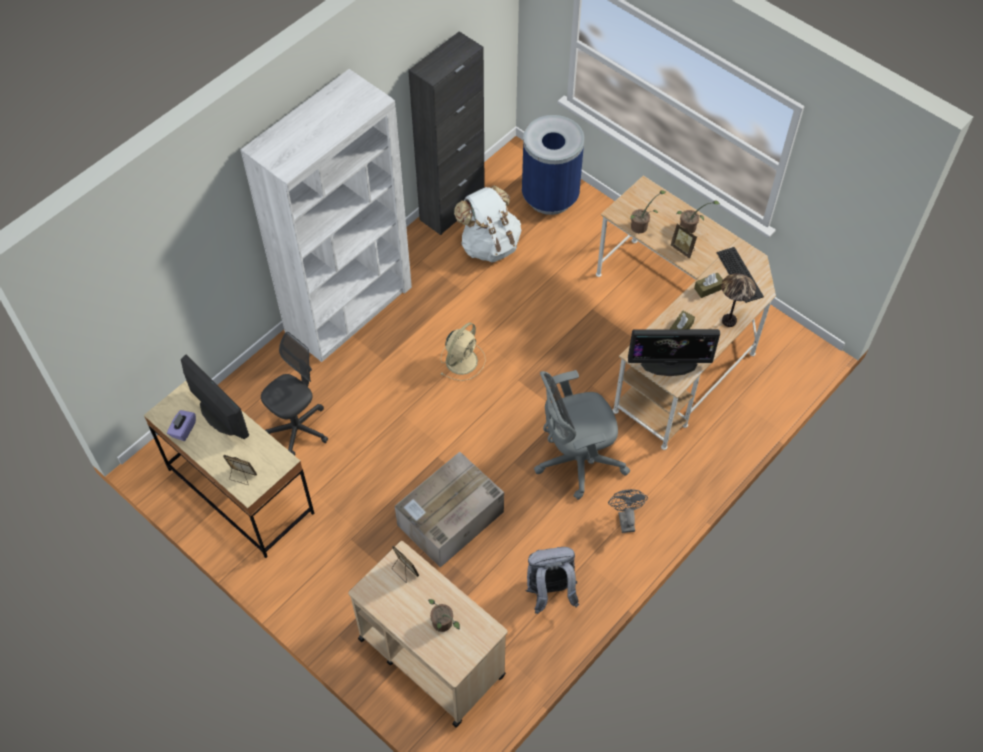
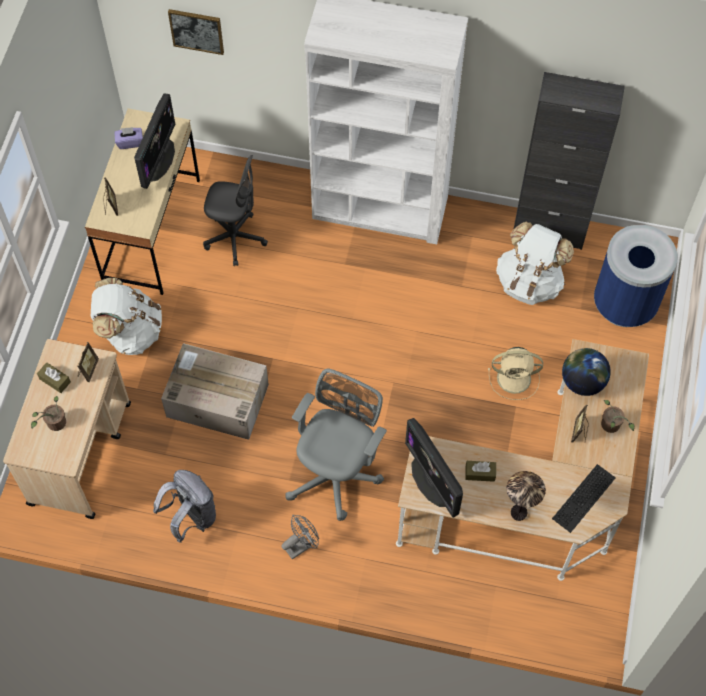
camera: 60 degrees right, 5 degrees up
(152, 289) = (196, 30): none -> picture
(334, 557) = (130, 331): none -> white backpack
(462, 360) = (385, 326): beige fan -> beige fan (515, 378)
(575, 461) = (336, 473): grey office chair -> grey office chair turned 75 degrees clockwise
(641, 226) = (582, 382): potted plant -> globe
(708, 288) = (546, 477): brown tissue box -> brown tissue box (55, 380)

